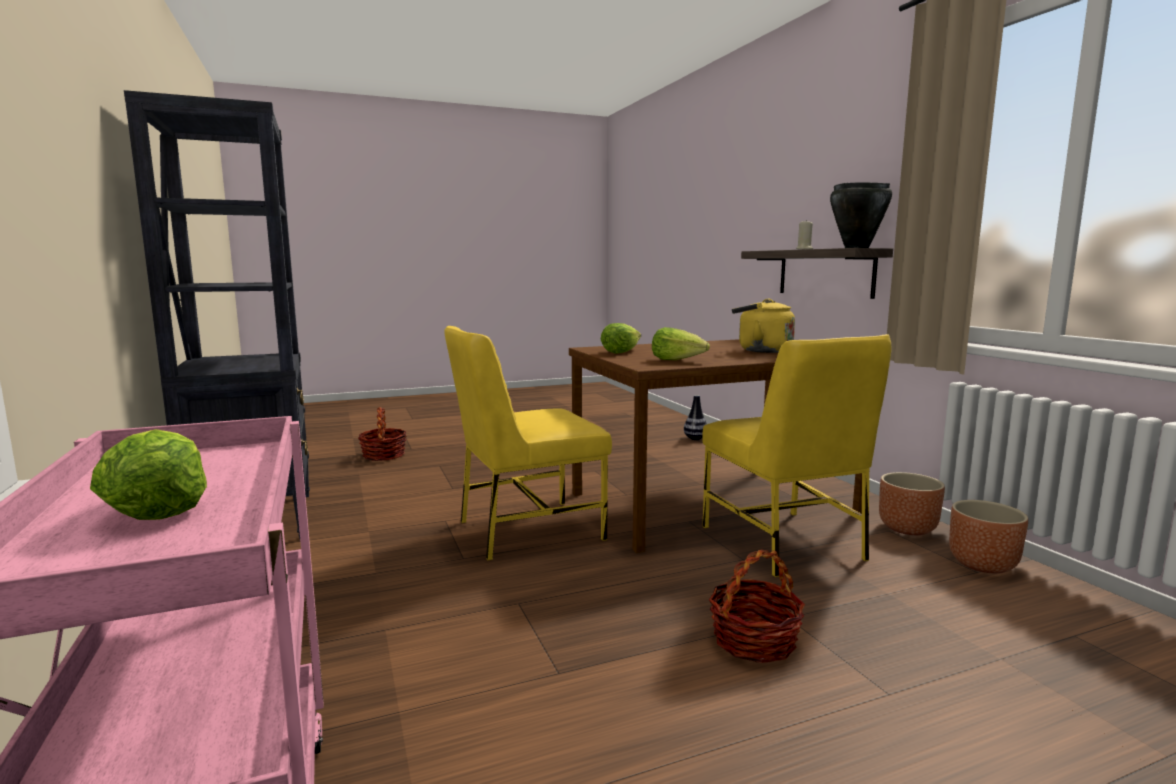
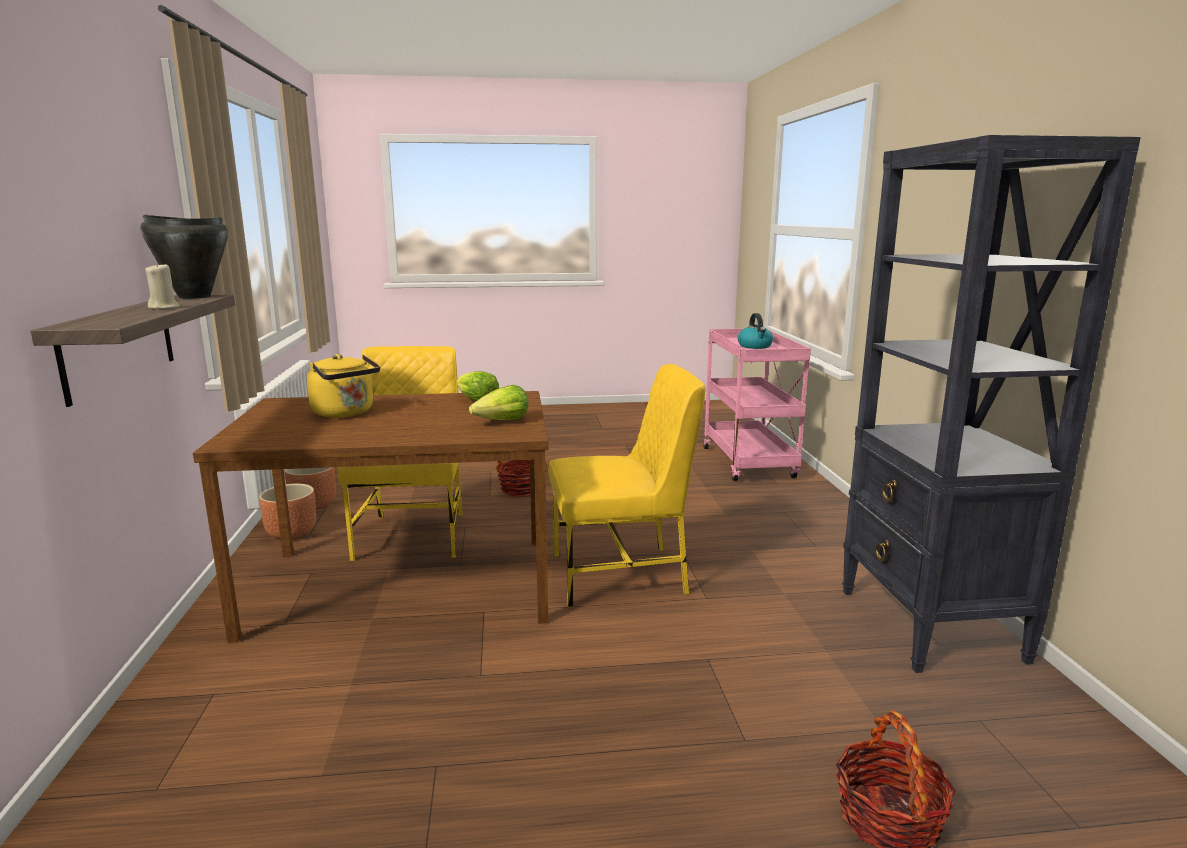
camera: 165 degrees left, 5 degrees up
(158, 508) = (755, 346): lettuce -> kettle
(695, 439) = (159, 779): vase -> none

